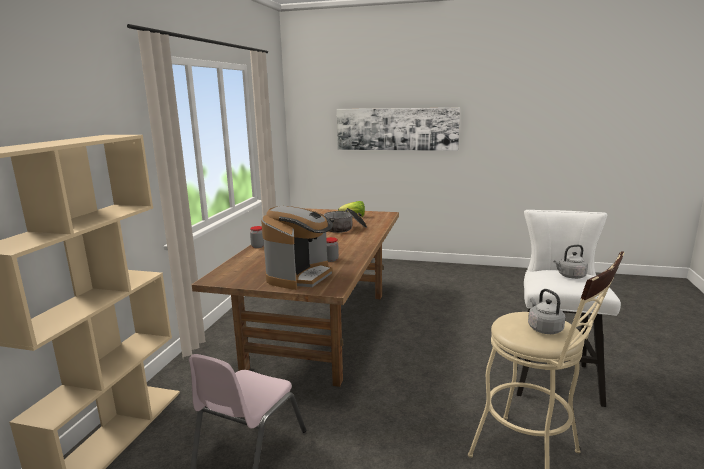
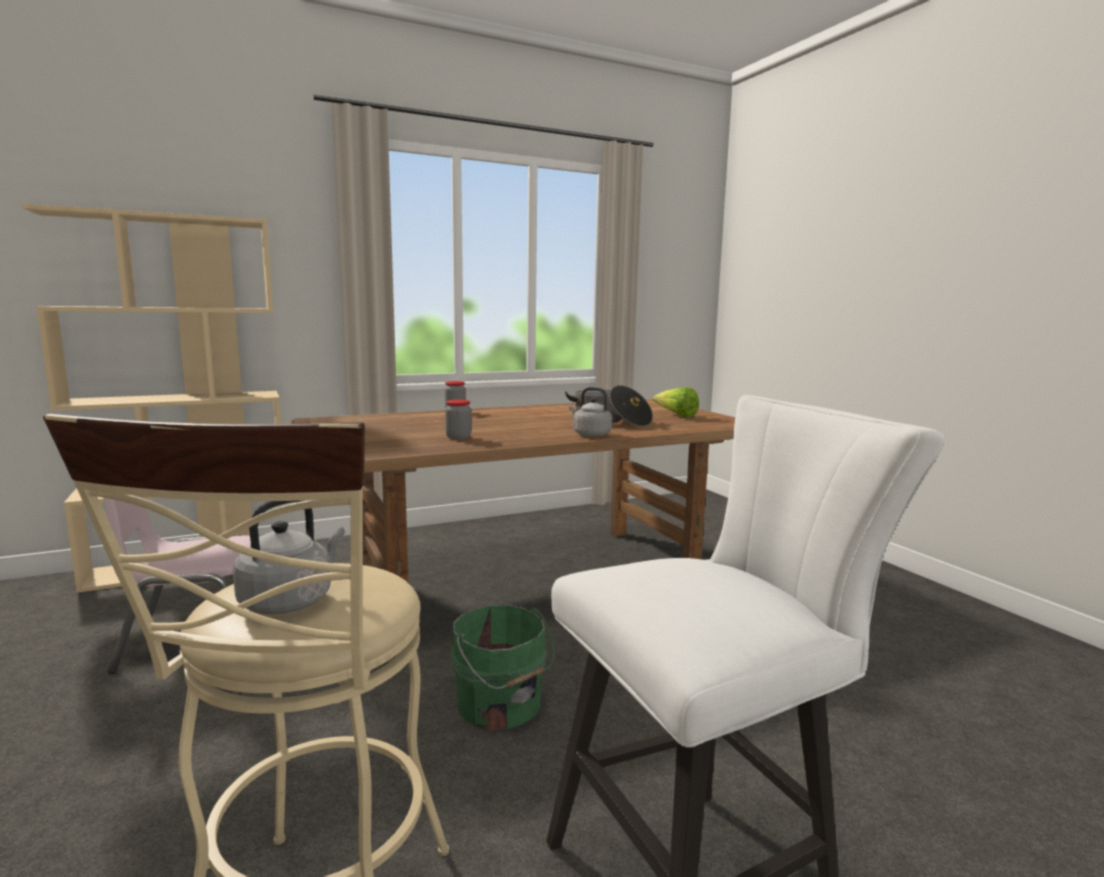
camera: 50 degrees right, 5 degrees down
(300, 276) = (370, 438): coffee machine -> none
(396, 129) = (879, 273): picture -> none
(428, 376) = (500, 706): none -> green bucket
(570, 276) = (703, 586): grey kettle -> grey kettle (590, 434)

